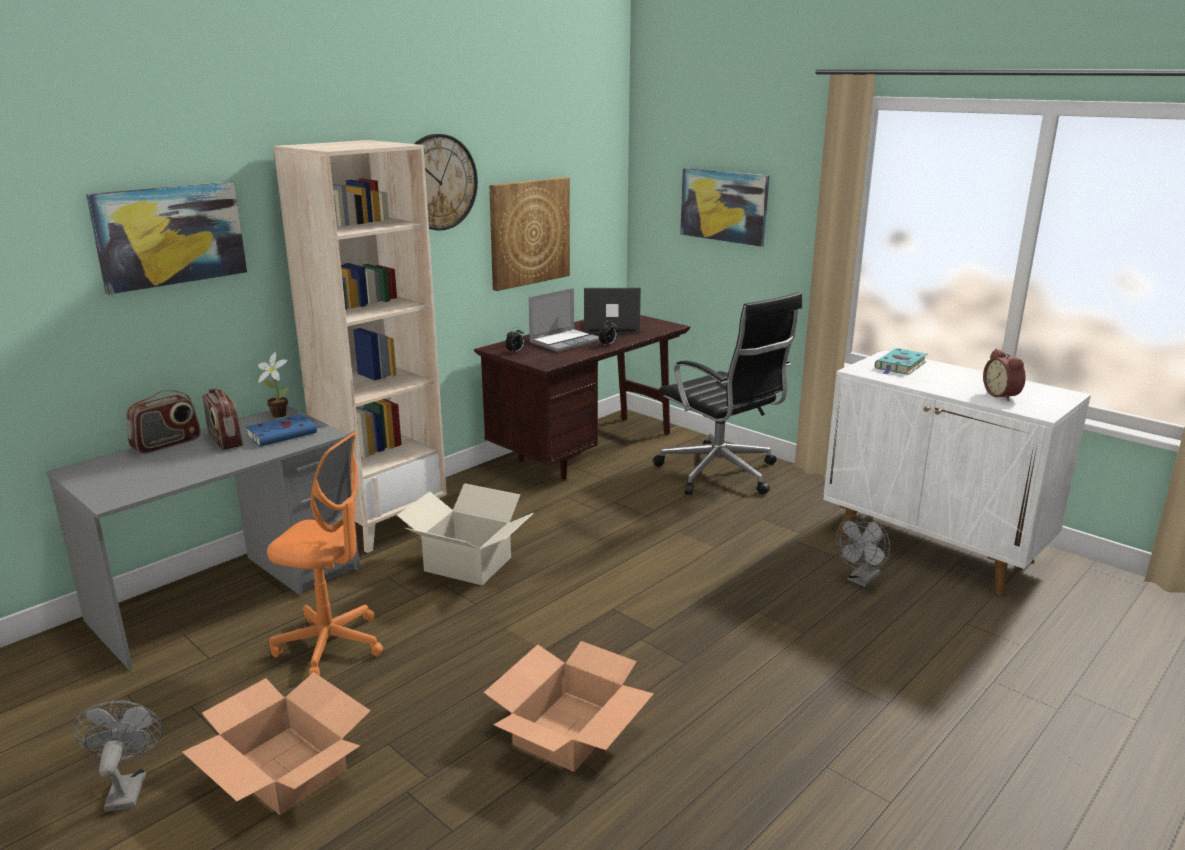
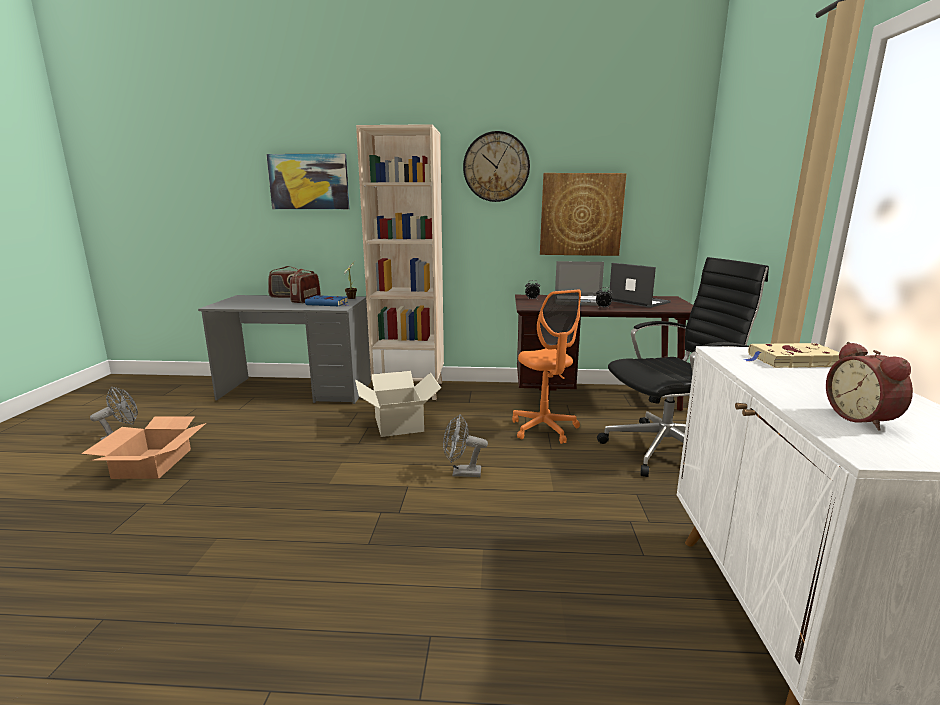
camera: 50 degrees right, 5 degrees down
(330, 645) = (275, 427): orange office chair -> orange office chair (544, 429)
(569, 730) = (241, 530): cardboard box -> none
(721, 474) = (668, 450): black office chair -> black office chair turned 120 degrees counterclockwise
(724, 206) = (751, 194): picture -> none
(861, 580) = (627, 589): grey fan -> grey fan (461, 473)
(900, 366) = (791, 361): turquoise book -> beige book
(1002, 395) = (863, 418): alarm clock -> alarm clock turned 45 degrees counterclockwise

